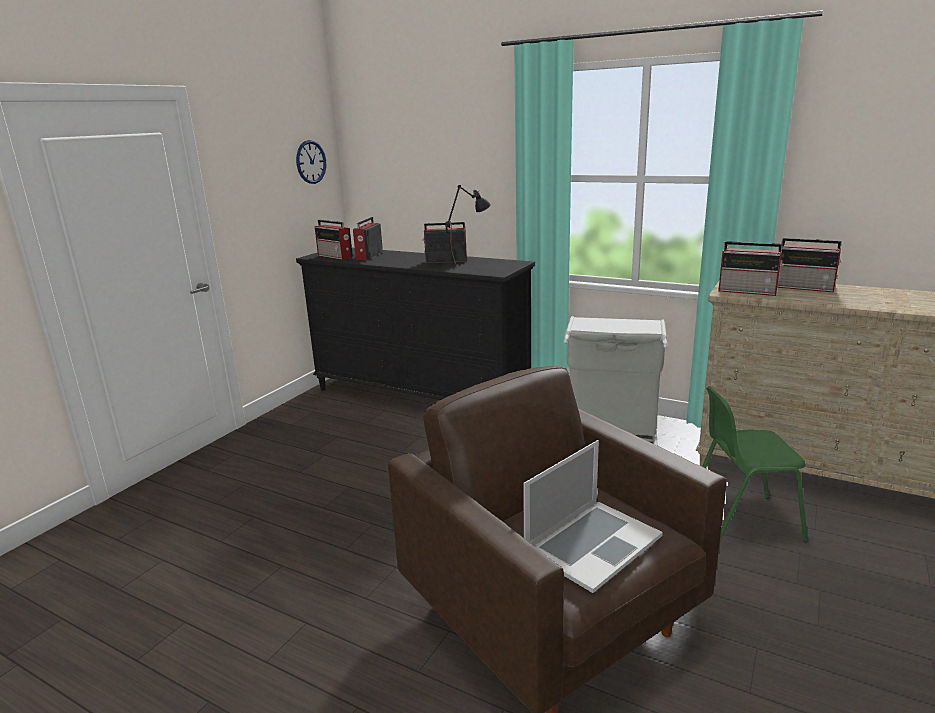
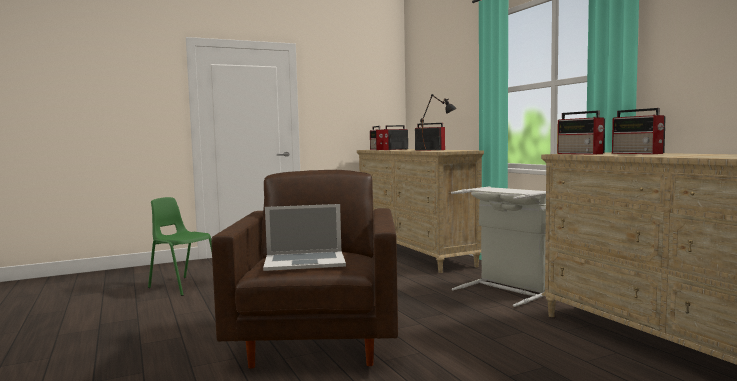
camera: 35 degrees right, 15 degrees down
(311, 162) = (379, 93): wall clock -> none
(420, 397) = (414, 253): black dresser -> beige dresser
(741, 521) = (529, 342): green chair -> green chair (184, 286)

